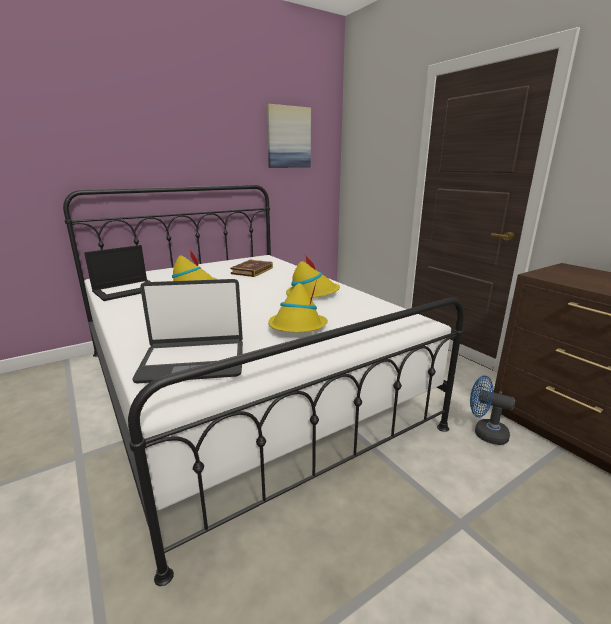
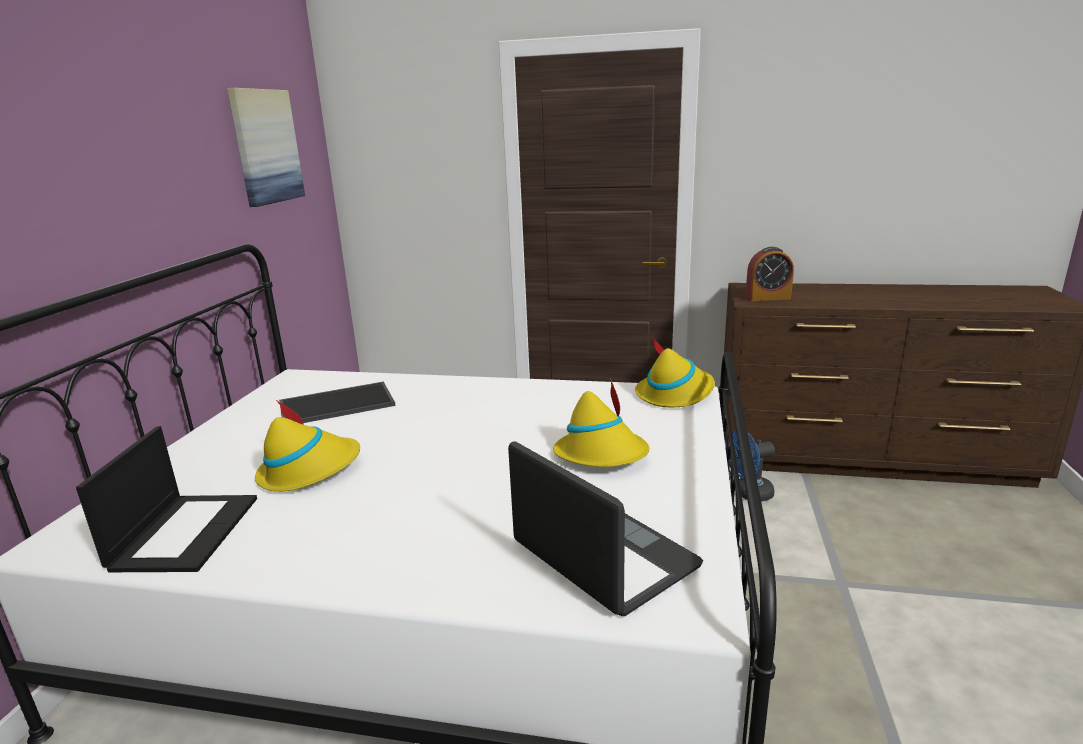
camera: 45 degrees left, 0 degrees up
(193, 361) = (603, 556): laptop -> laptop turned 75 degrees counterclockwise
(252, 271) = (336, 405): book -> tray
(312, 294) = (512, 406): yellow hat -> yellow hat (675, 394)
(565, 276) = (767, 298): none -> alarm clock

